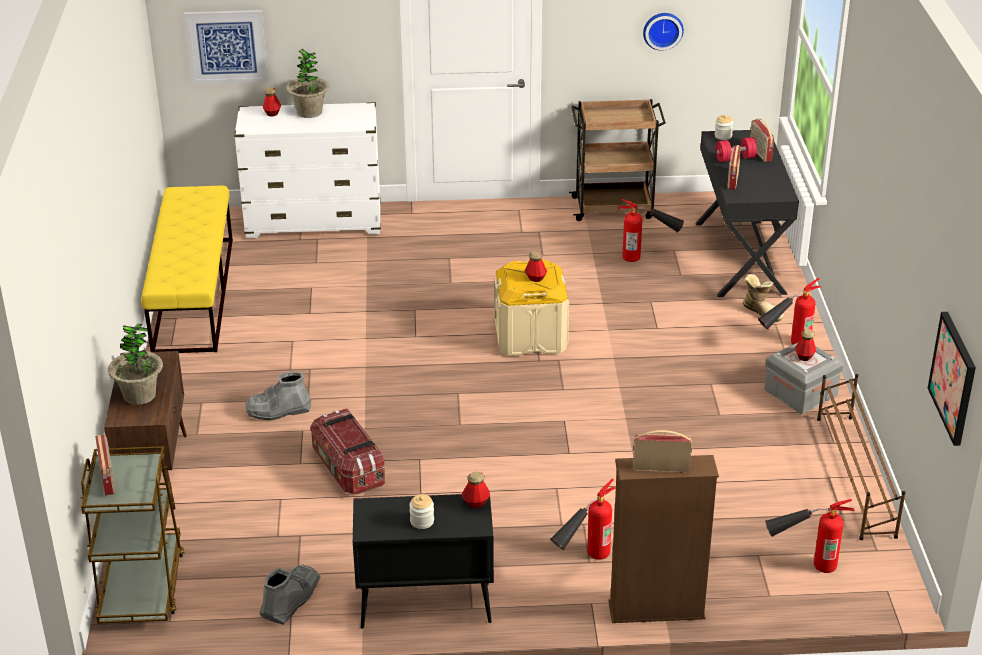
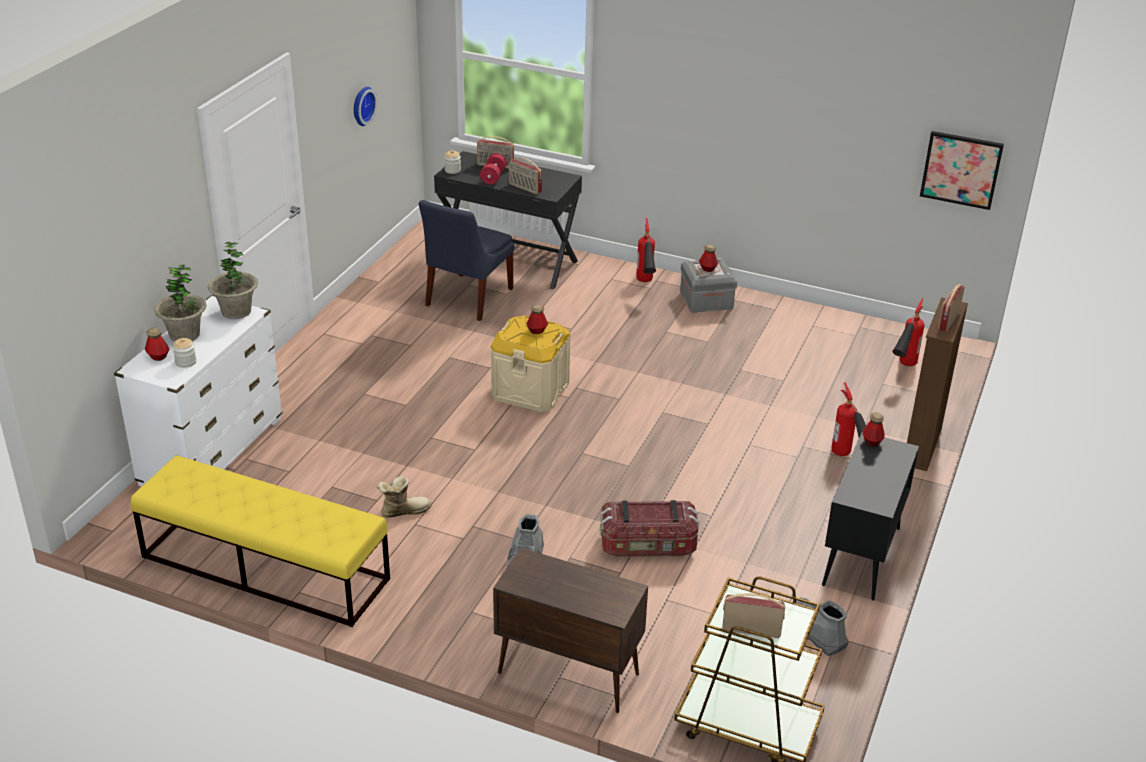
camera: 65 degrees left, 0 degrees up
(139, 395) = (584, 591): potted plant -> potted plant (236, 312)
(226, 46) = (88, 310): picture -> none
(422, 521) = (883, 474): jar -> jar (185, 362)
(614, 207) = (374, 288): brown cart -> none
(648, 257) = (467, 299): fire extinguisher -> blue chair
(762, 311) = (590, 278): boot -> boot (404, 510)
(855, 476) = (818, 315): brown shoe rack -> none

